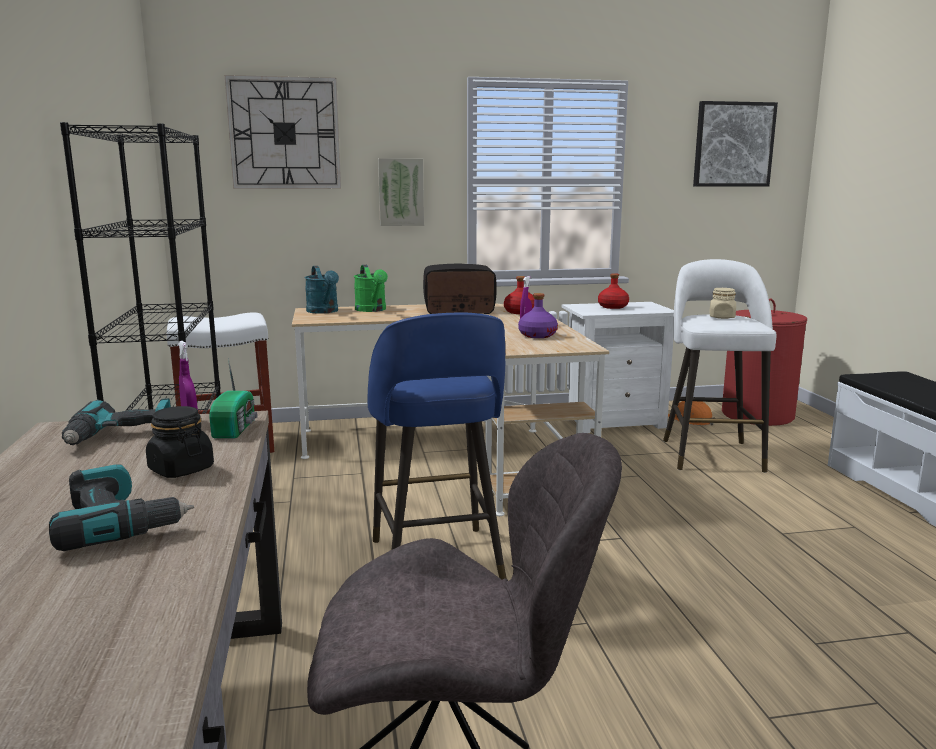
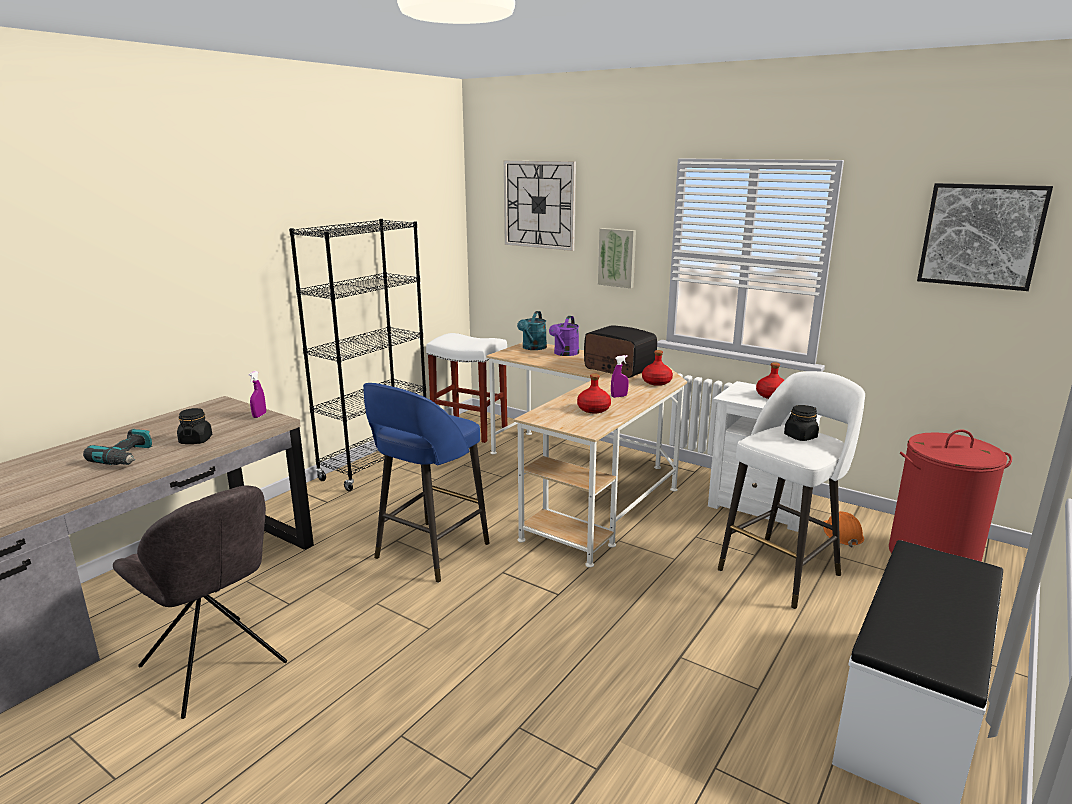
camera: 45 degrees right, 5 degrees up
(121, 437) = (223, 415): power drill -> none
(236, 428) = (263, 425): radio -> none
(372, 310) = (564, 354): green watering can -> purple watering can
(537, 335) = (593, 409): purple bottle -> red bottle
(722, 317) = (800, 437): beige jar -> black jar

